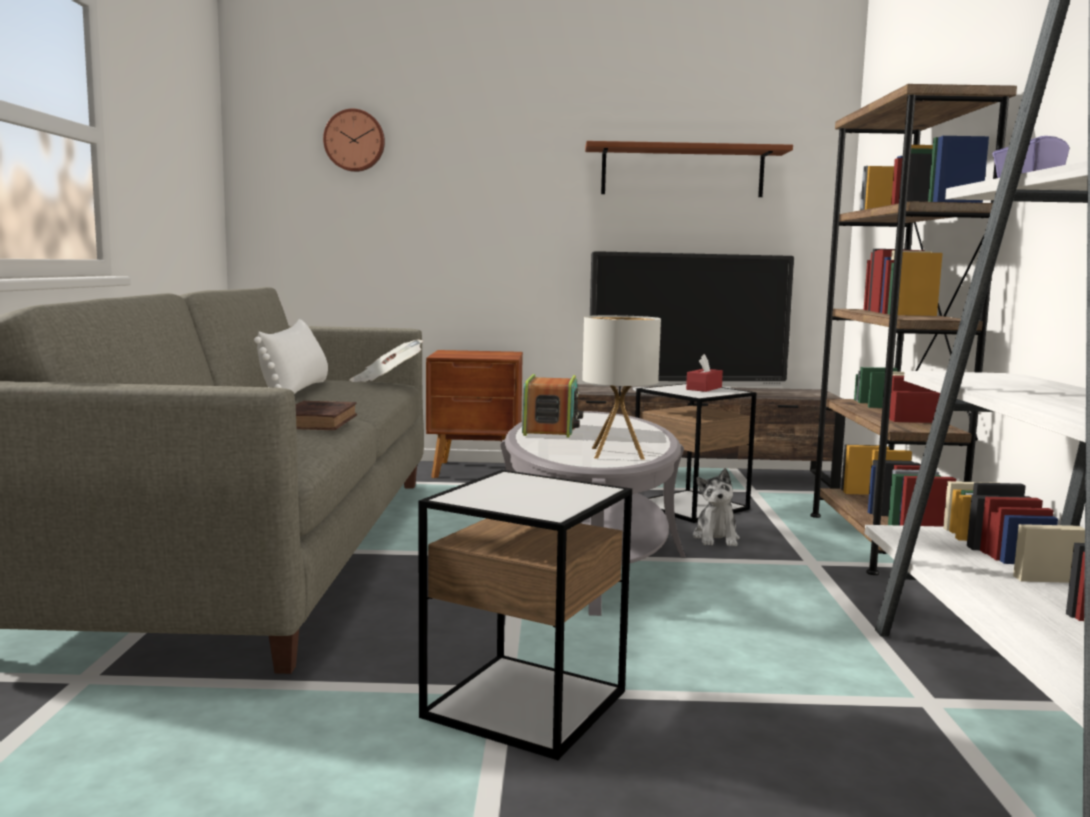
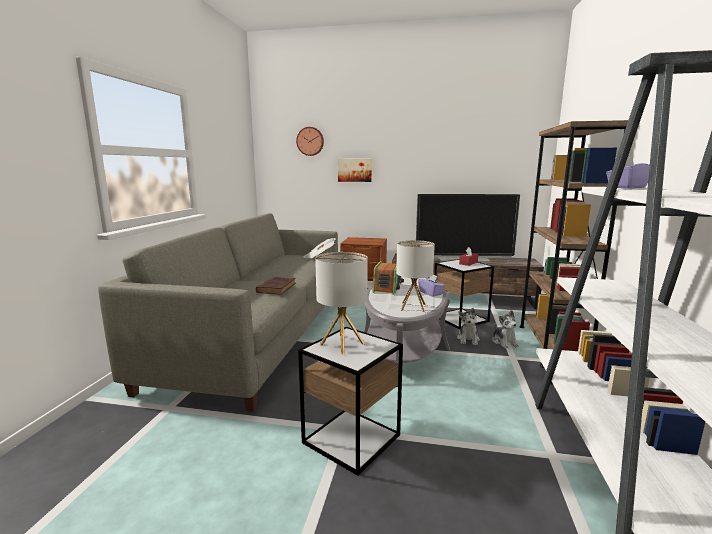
camera: 10 degrees right, 5 degrees up
(296, 390) = (277, 264): white pillow -> none
(453, 204) = (354, 170): none -> picture
(508, 491) = (342, 344): none -> table lamp
(644, 435) = (431, 293): none -> purple tissue box
(682, 172) = (465, 152): brown shelf -> none
(788, 540) = (504, 342): none -> plush toy

